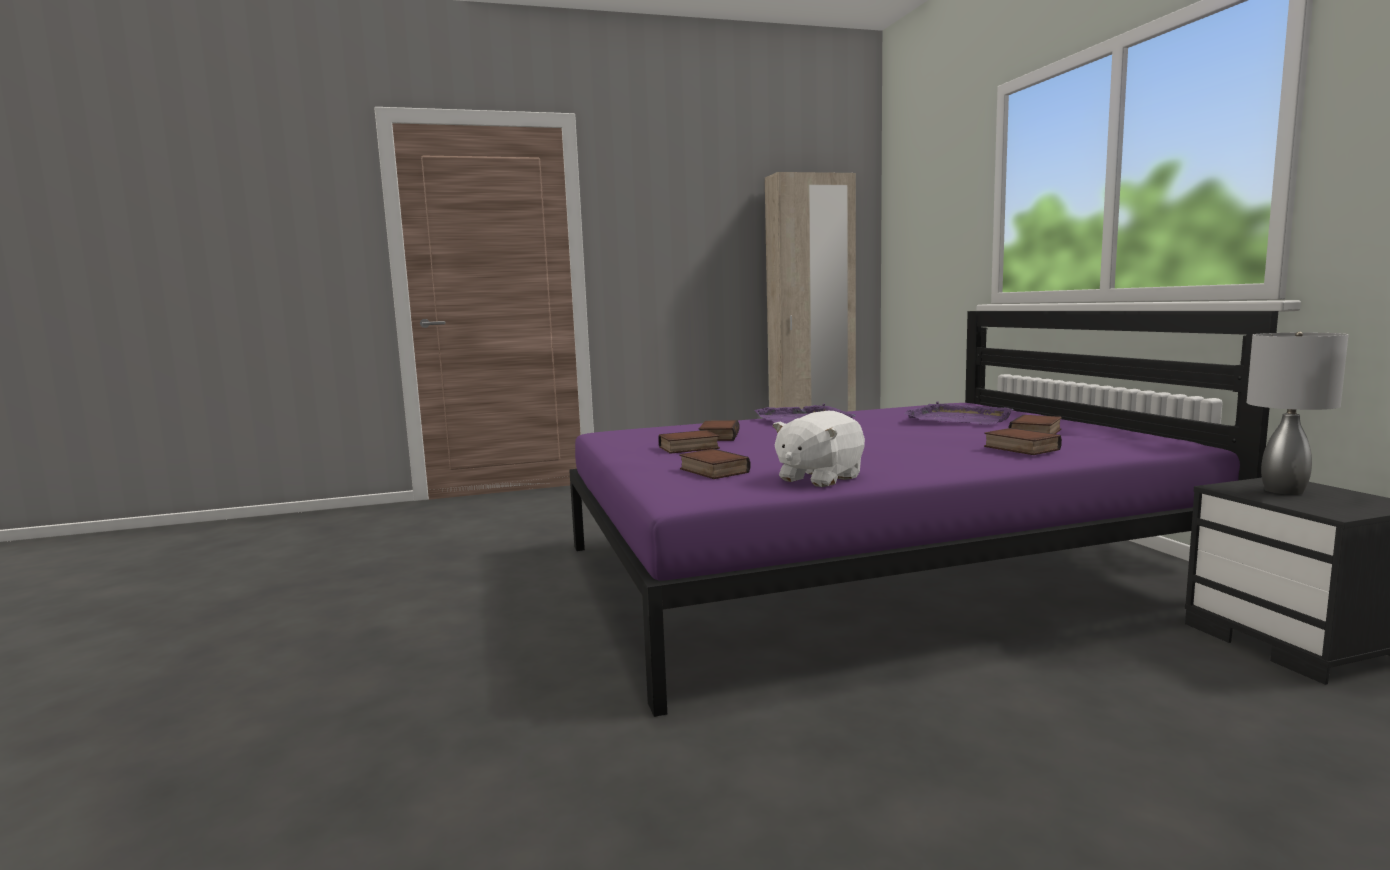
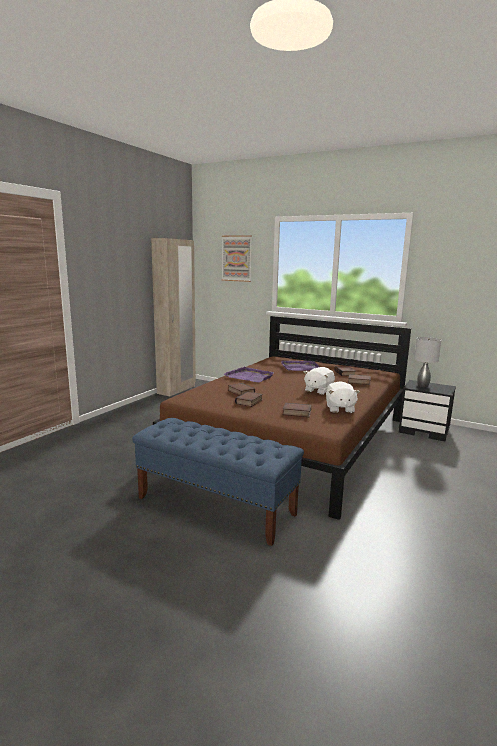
camera: 45 degrees left, 5 degrees up
(526, 620) = (216, 506): none -> blue bench
(865, 571) = (294, 439): purple bed -> brown bed
(872, 450) = (318, 390): none -> white plush toy
(939, 197) = (236, 258): none -> picture

